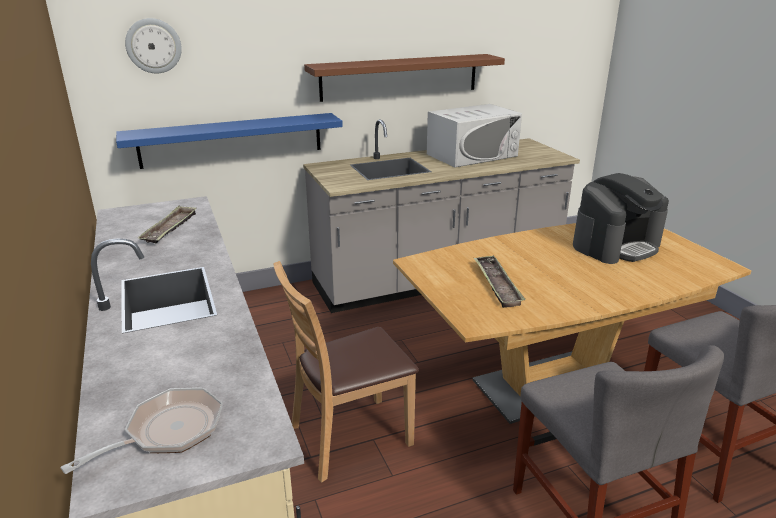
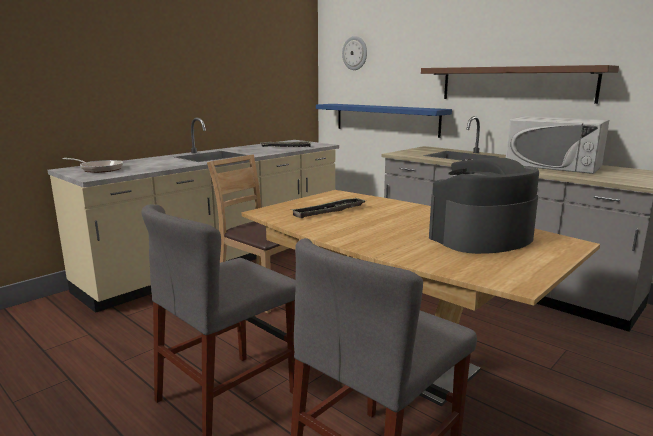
camera: 65 degrees right, 10 degrees down
(616, 245) = (480, 238): coffee machine -> coffee machine turned 120 degrees clockwise

